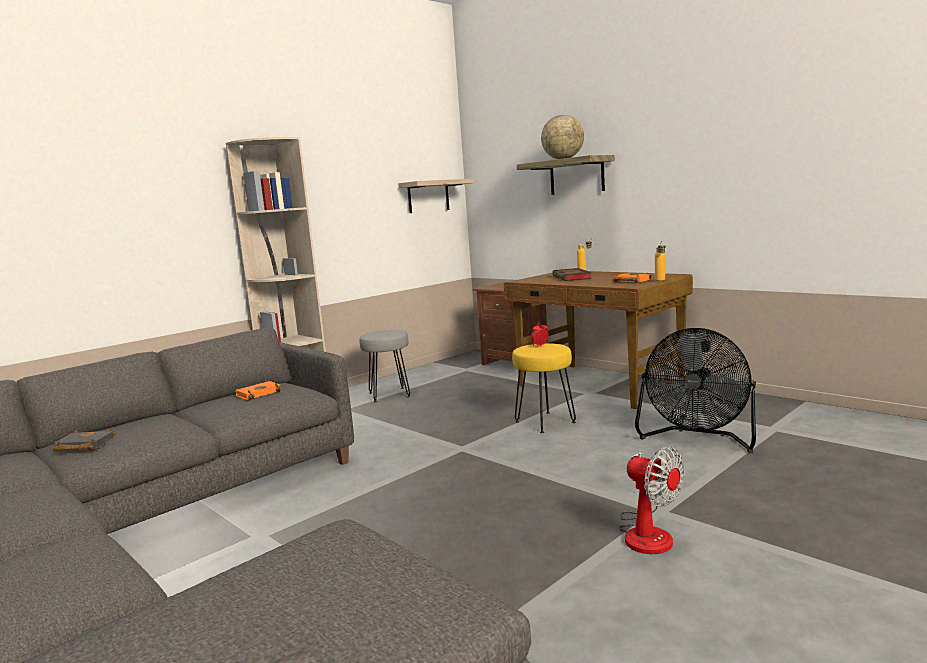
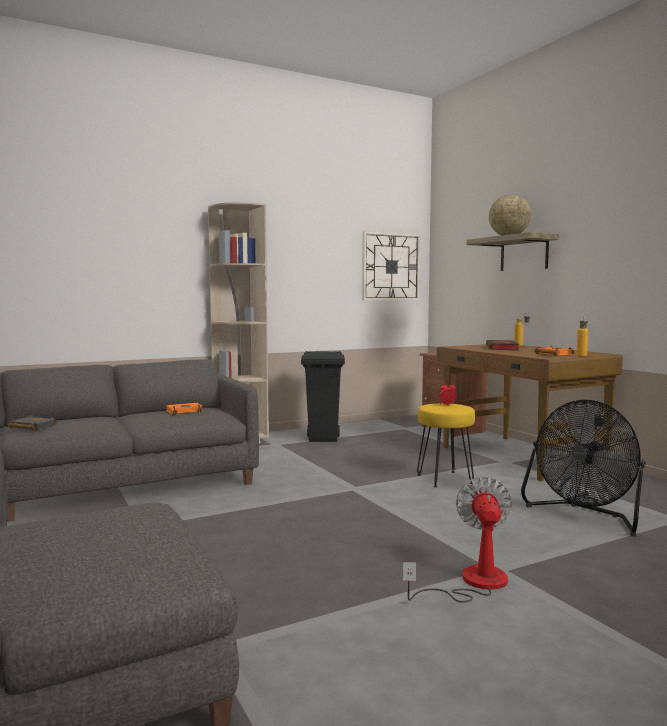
camera: 15 degrees right, 5 degrees down
(389, 394) = (323, 438): grey stool -> black trash can
(428, 196) = (391, 267): shelf -> wall clock
(647, 532) = (472, 583): fan -> fan turned 150 degrees counterclockwise

